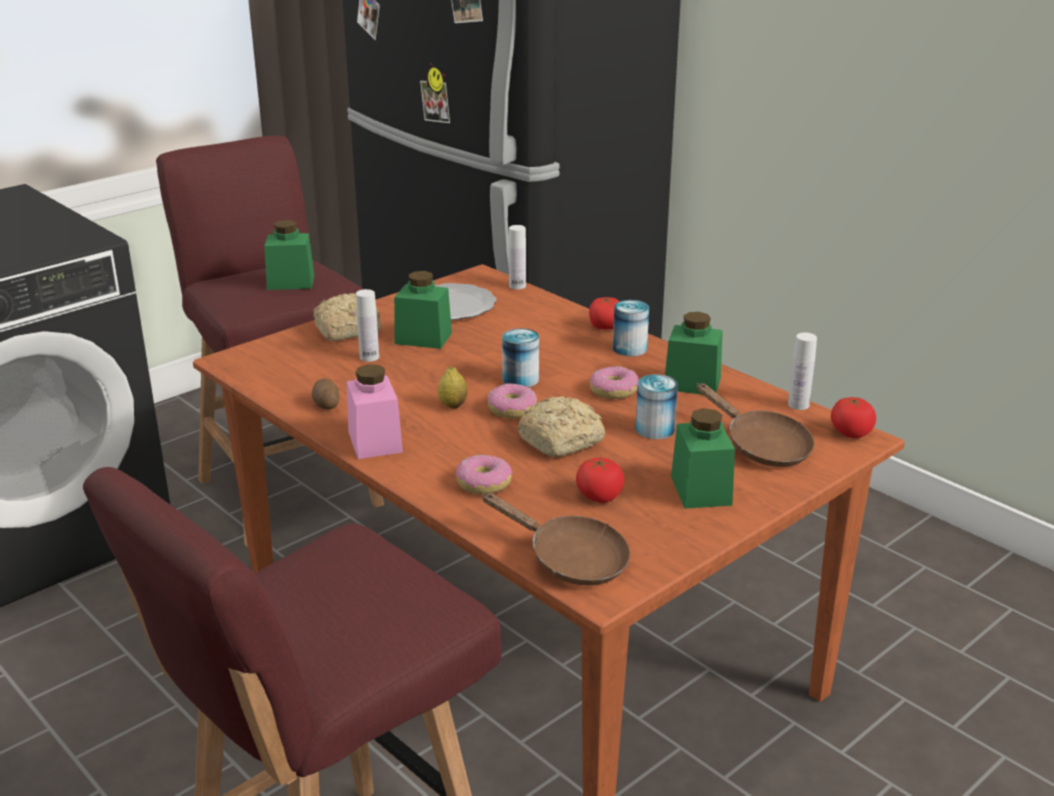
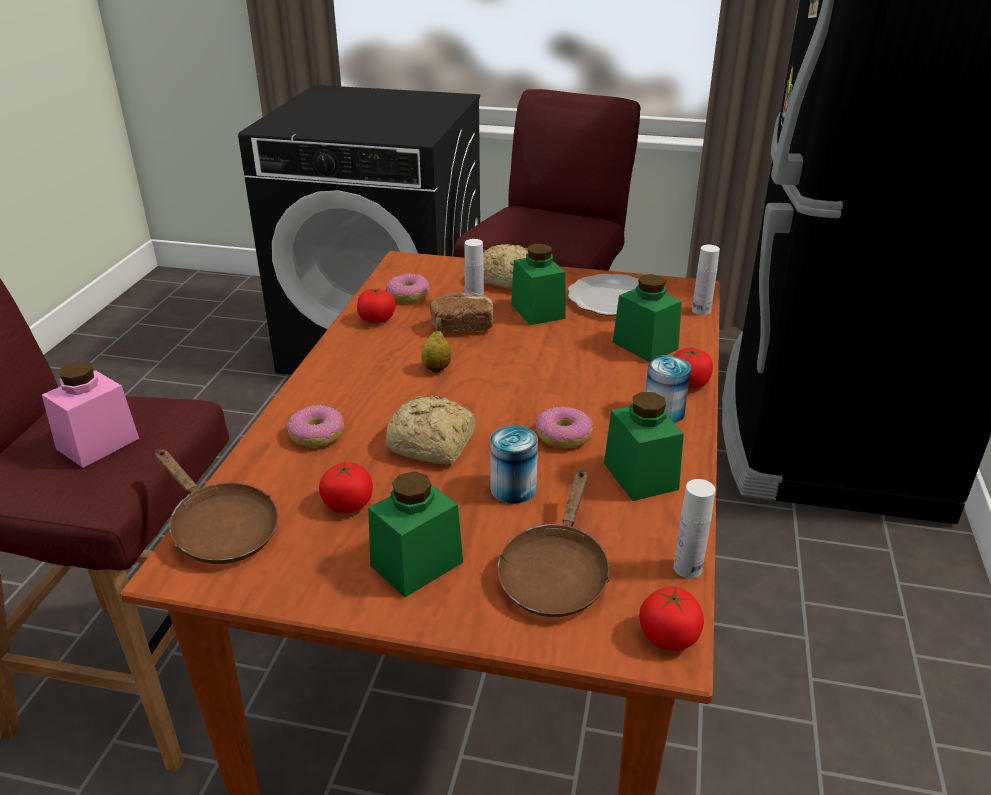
camera: 55 degrees right, 5 degrees up
(291, 282) = (548, 228): green jar -> green jar (645, 345)
(326, 404) = (377, 319): potato -> tomato
(375, 442) = (339, 361): pink jar -> pink jar (98, 443)
(400, 374) = (462, 327): none -> bread
(511, 409) = (462, 398): donut -> donut (408, 295)
(520, 379) = (522, 381): can -> none
(570, 560) = (220, 530): brown frying pan -> brown frying pan turned 45 degrees counterclockwise

